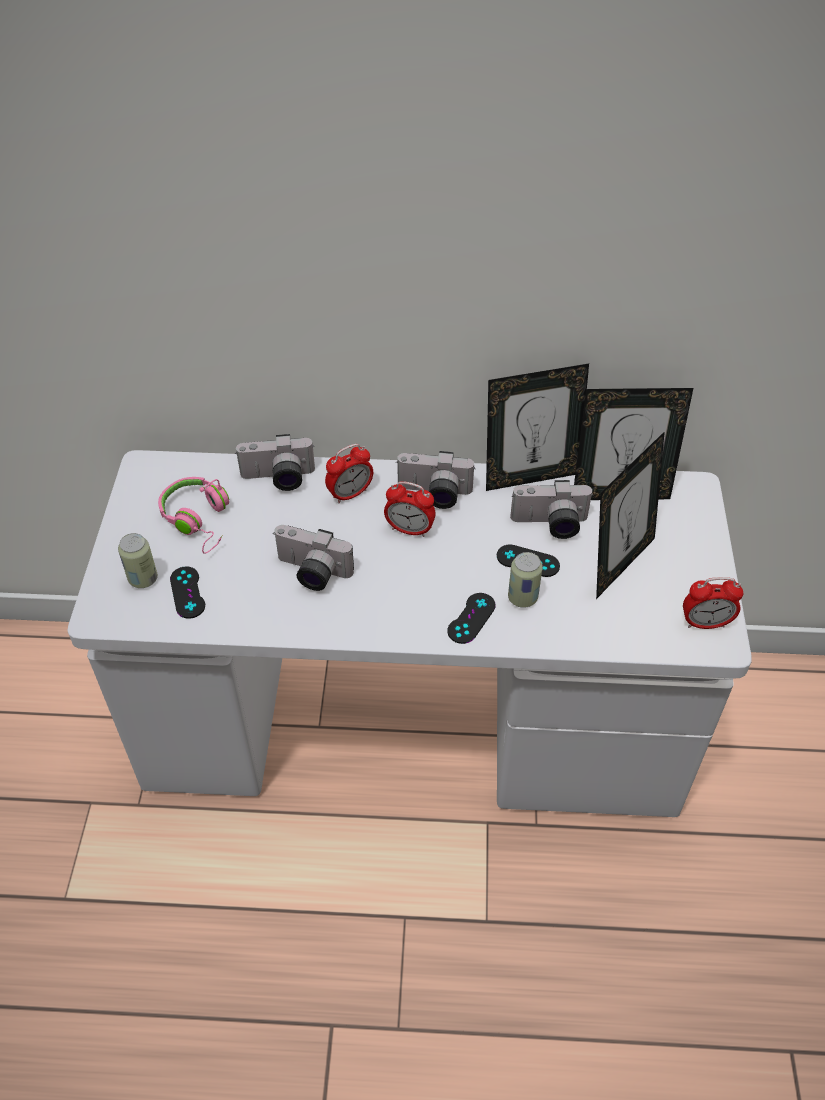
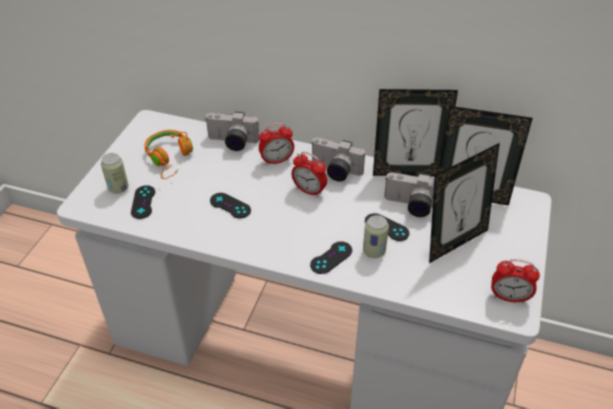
camera: 15 degrees right, 5 degrees down
(199, 520) = (170, 158): pink headphones -> orange headphones
(311, 573) = (230, 205): camera -> black game controller

